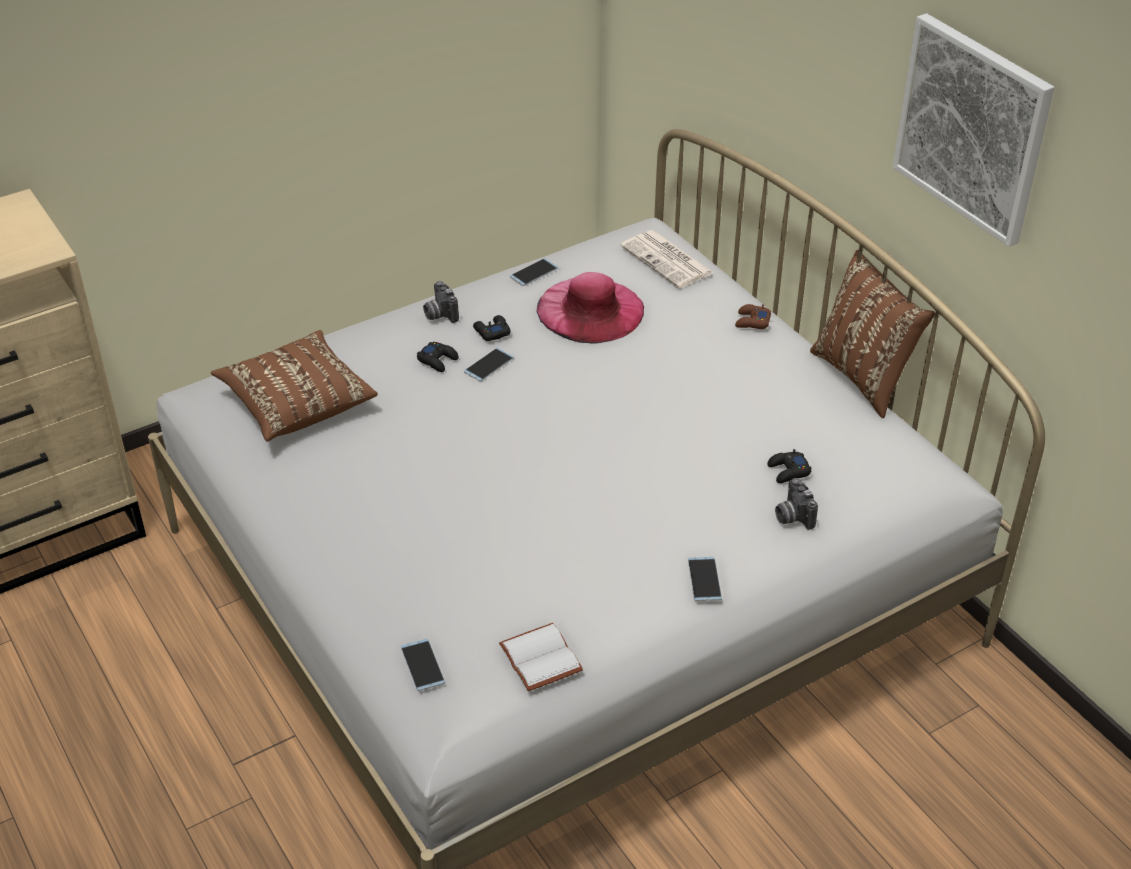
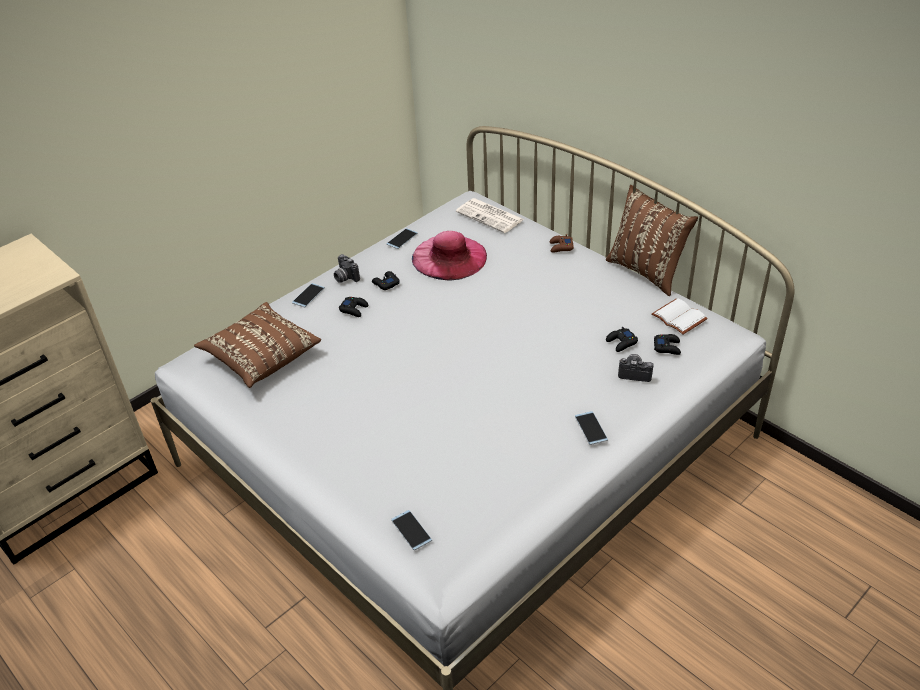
camera: 10 degrees left, 0 degrees up
(489, 365) = (391, 306): phone -> phone (308, 295)
(538, 658) = (493, 508): white book -> white book (677, 318)
(792, 516) = (635, 373): camera -> camera turned 135 degrees clockwise
(851, 489) = (667, 347): none -> black game controller
(972, 128) = (717, 82): picture -> none

